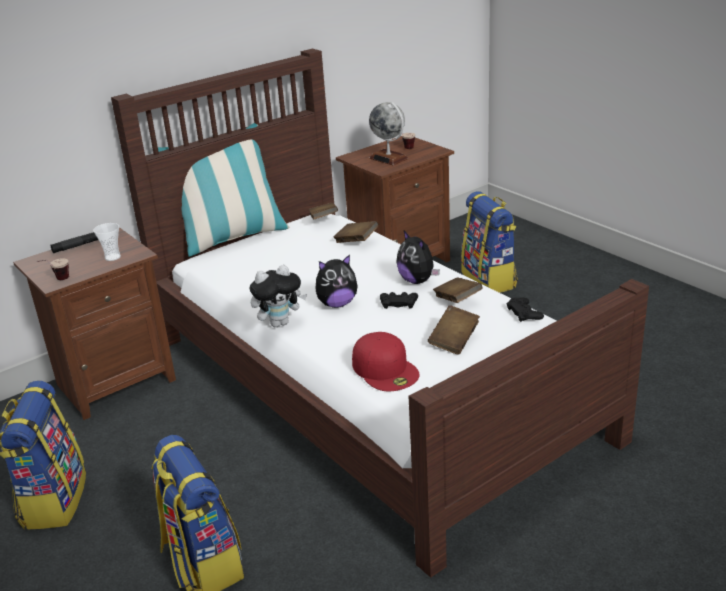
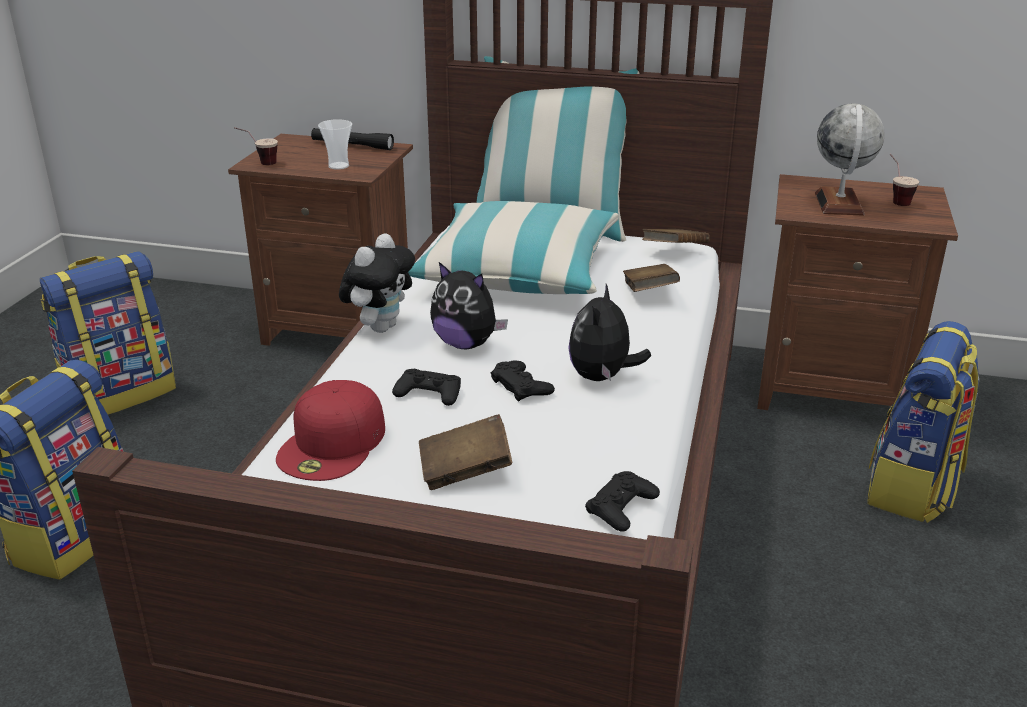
camera: 50 degrees right, 0 degrees up
(280, 265) = (518, 271): none -> pillow
(280, 323) = (380, 327): plush toy -> plush toy turned 90 degrees counterclockwise
(372, 329) = (429, 393): none -> black game controller
(457, 300) = (586, 430): brown book -> none

